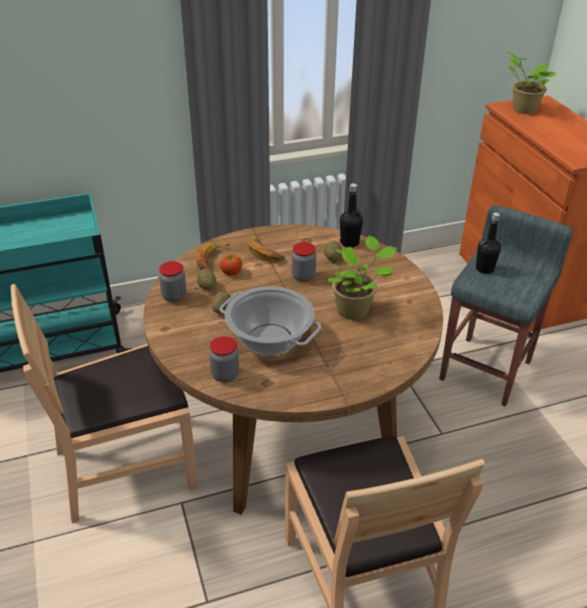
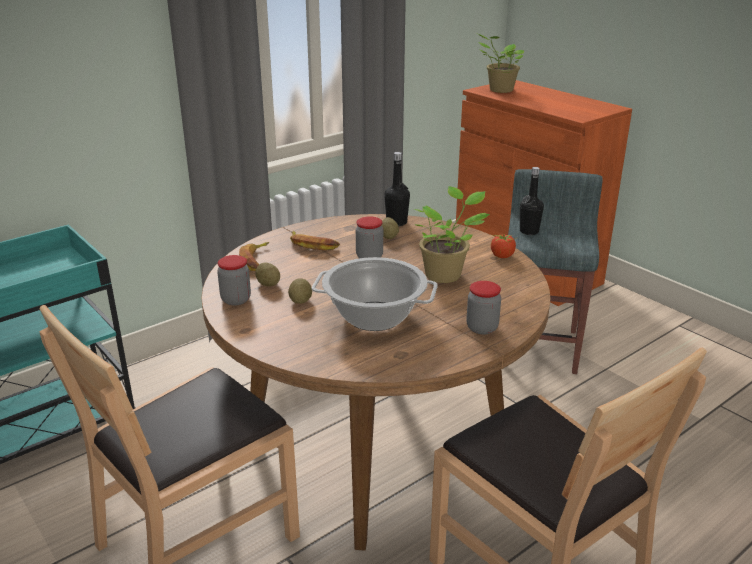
camera: 20 degrees left, 10 degrees down
(225, 375) = (347, 358): jar -> jar (482, 328)
(231, 272) = (287, 267): tomato -> tomato (502, 256)

